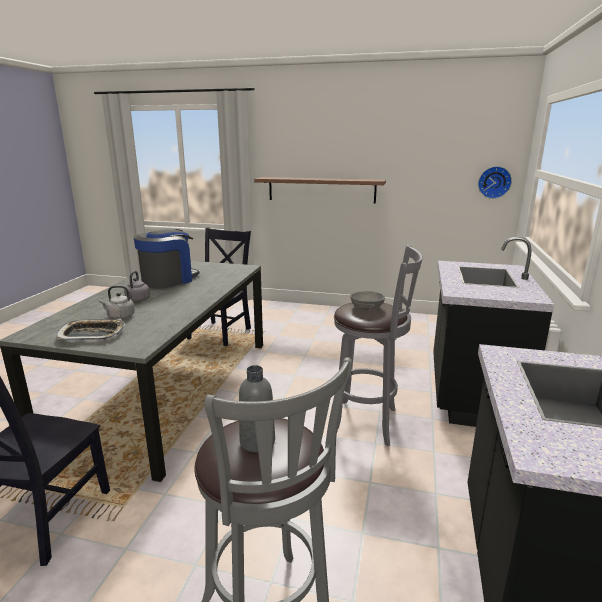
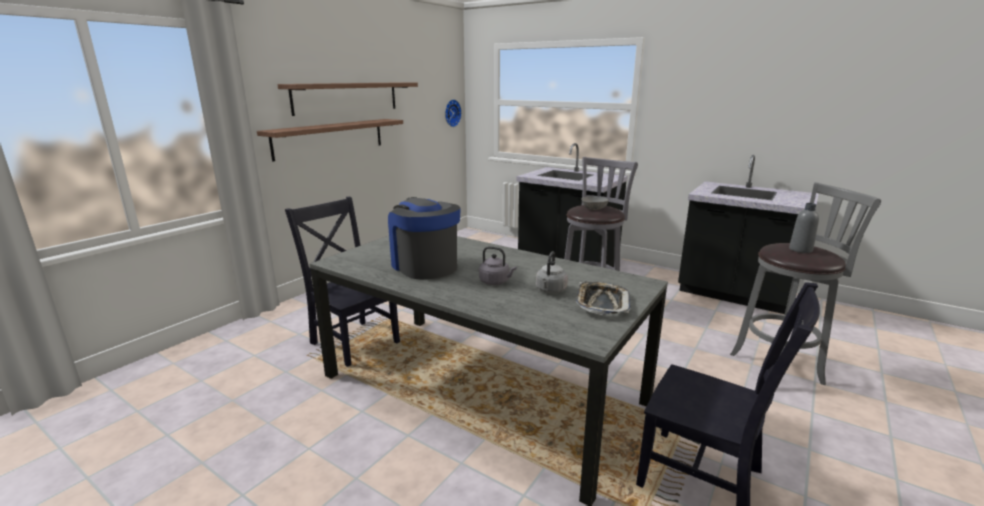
camera: 70 degrees left, 0 degrees up
(344, 157) = (347, 97): none -> shelf

